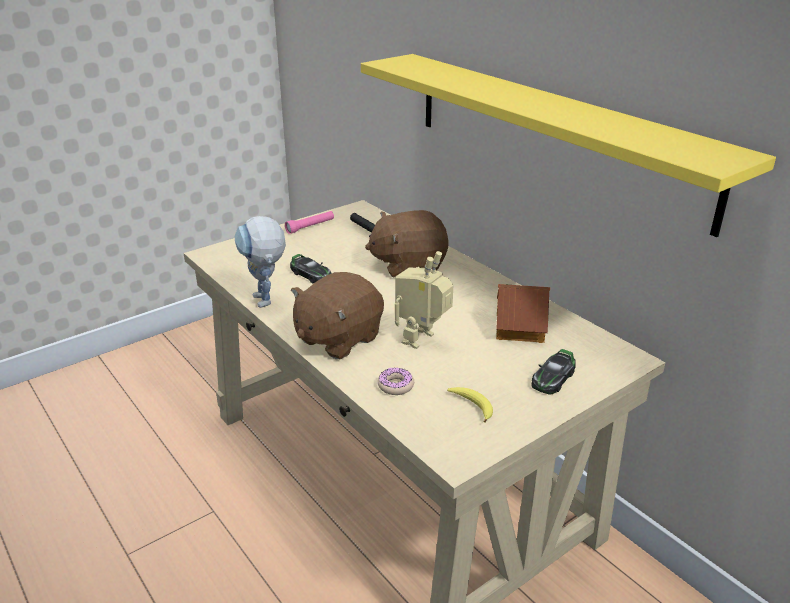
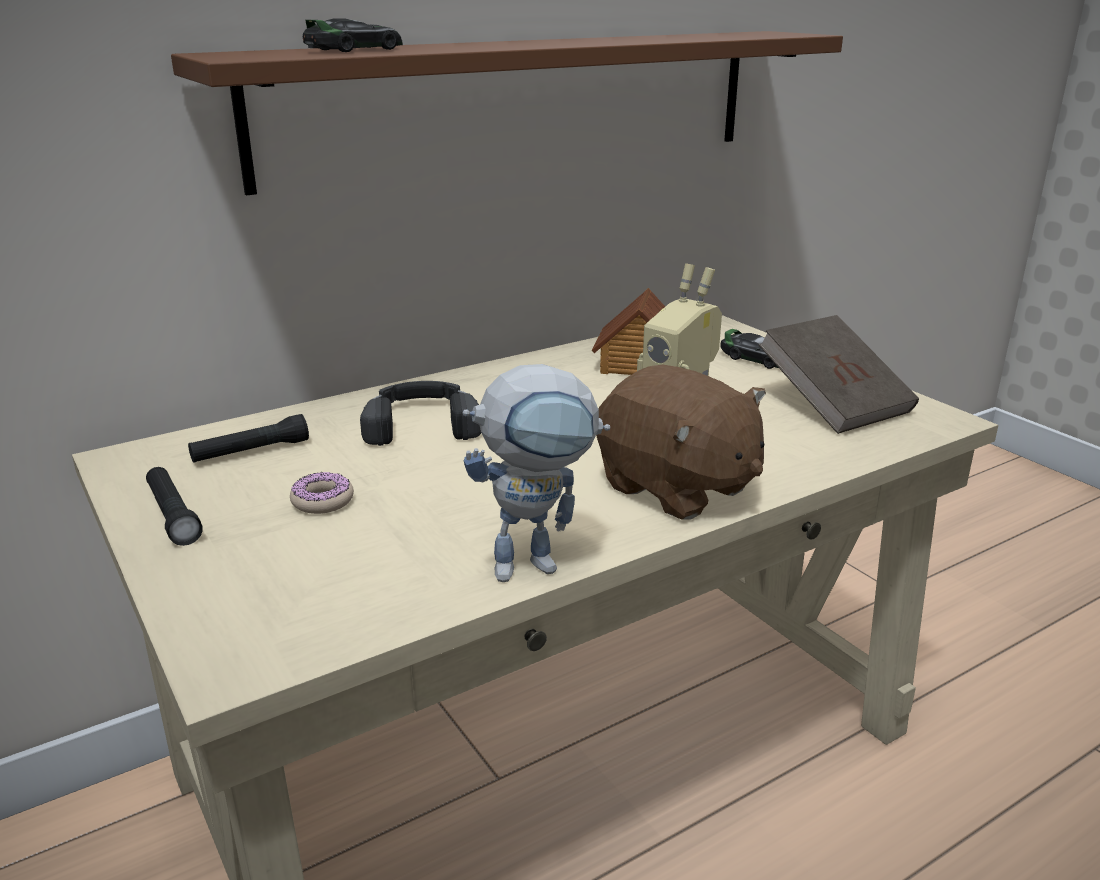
camera: 85 degrees left, 5 degrees down
(310, 227) = (173, 516): pink flashlight -> black flashlight
(310, 274) = (423, 514): toy car -> toy car (354, 50)
(396, 386) = (804, 447): donut -> donut (322, 501)
(408, 264) = (421, 422): brown plush toy -> black headphones
(472, 406) = (833, 403): banana -> brown book
(551, 133) = (521, 103): yellow shelf -> brown shelf

